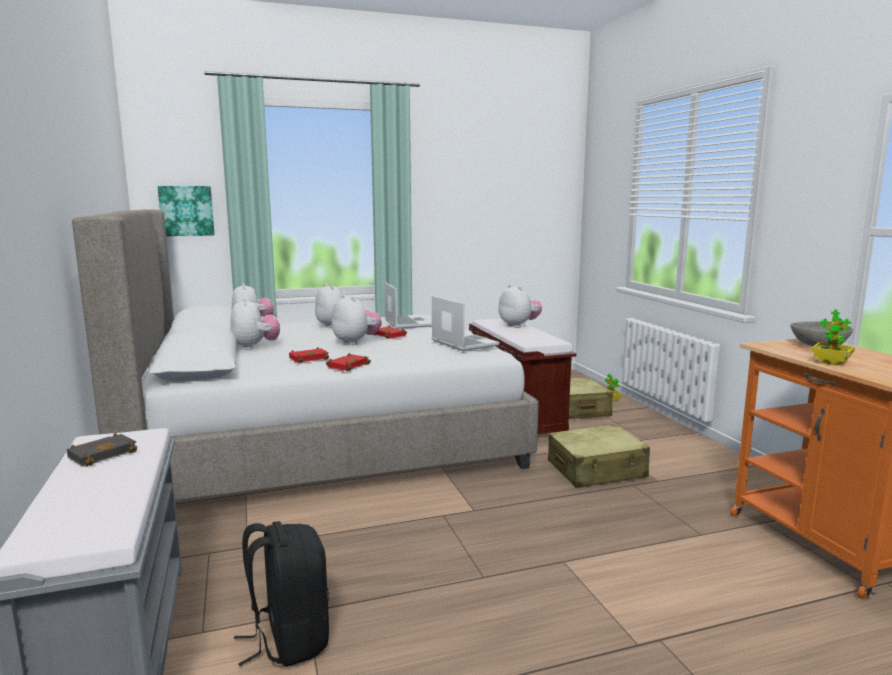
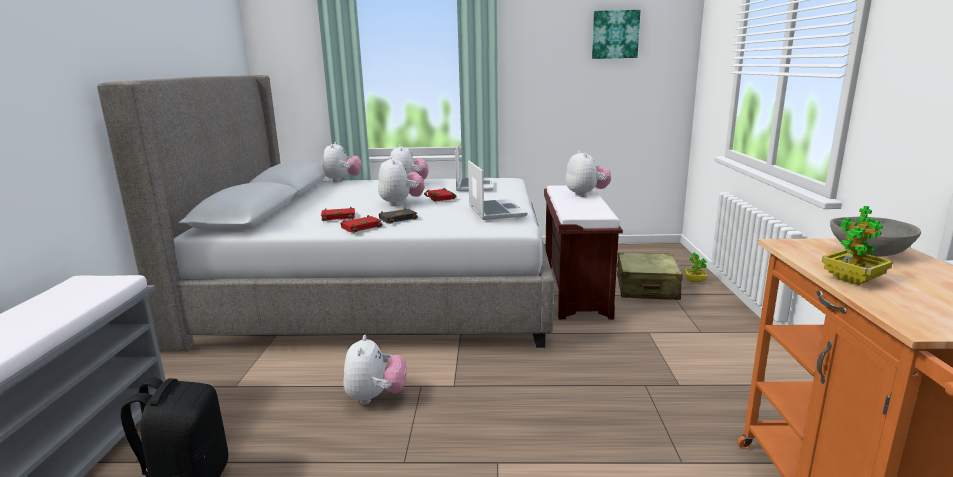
camera: 20 degrees right, 5 degrees up
(103, 453) = (66, 294): black book -> black book (398, 218)
(186, 211) = (294, 75): picture -> picture (615, 34)
(255, 347) = (314, 202): plush toy -> plush toy (375, 397)
(596, 470) = (617, 360): beige suitcase -> none

